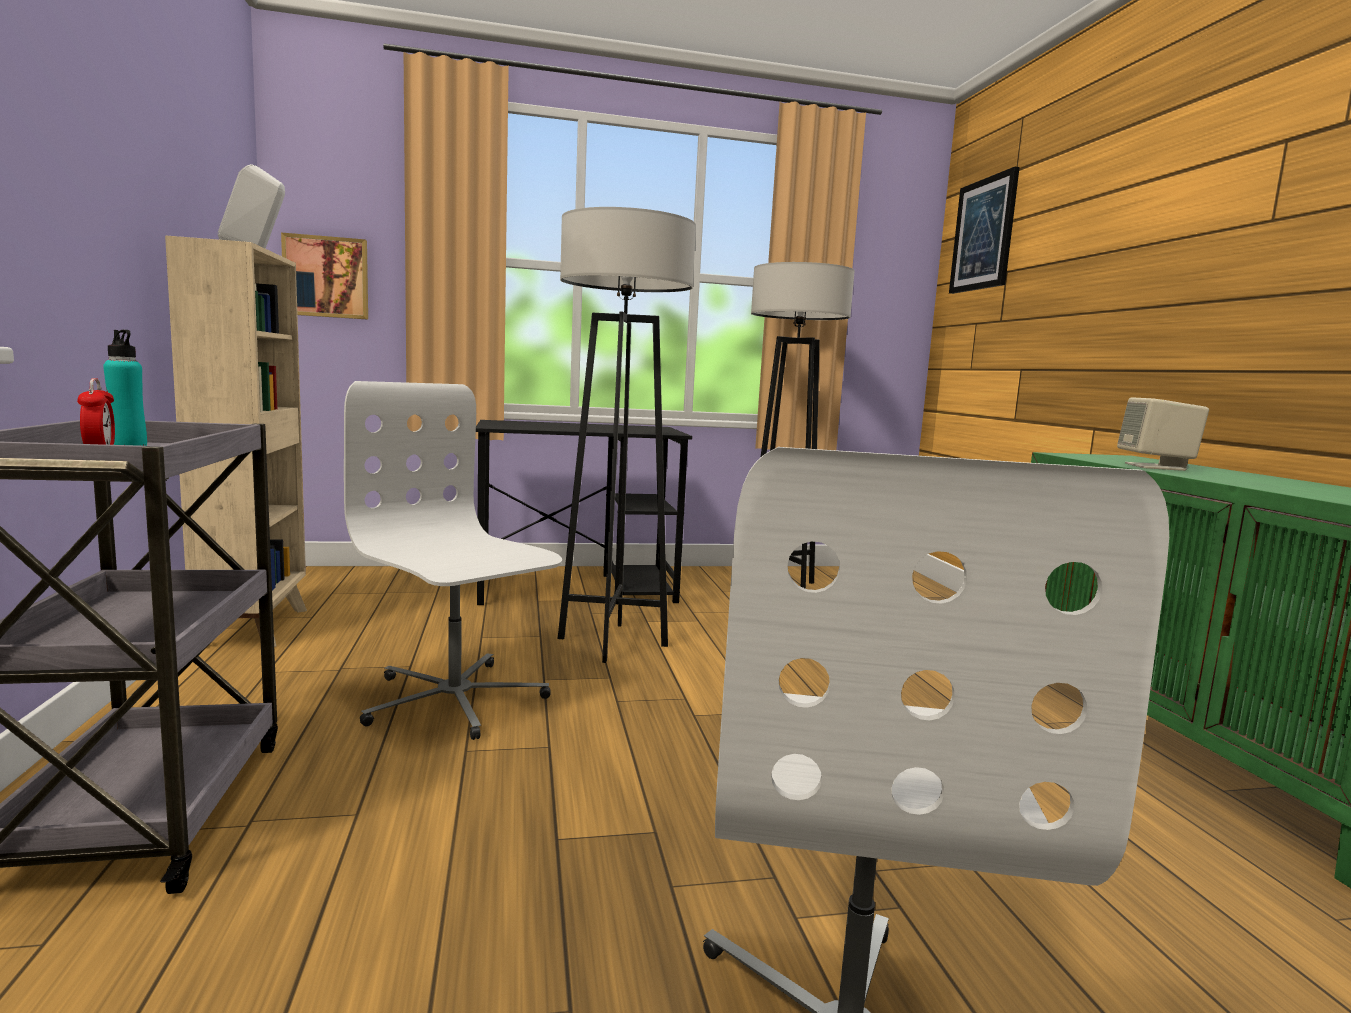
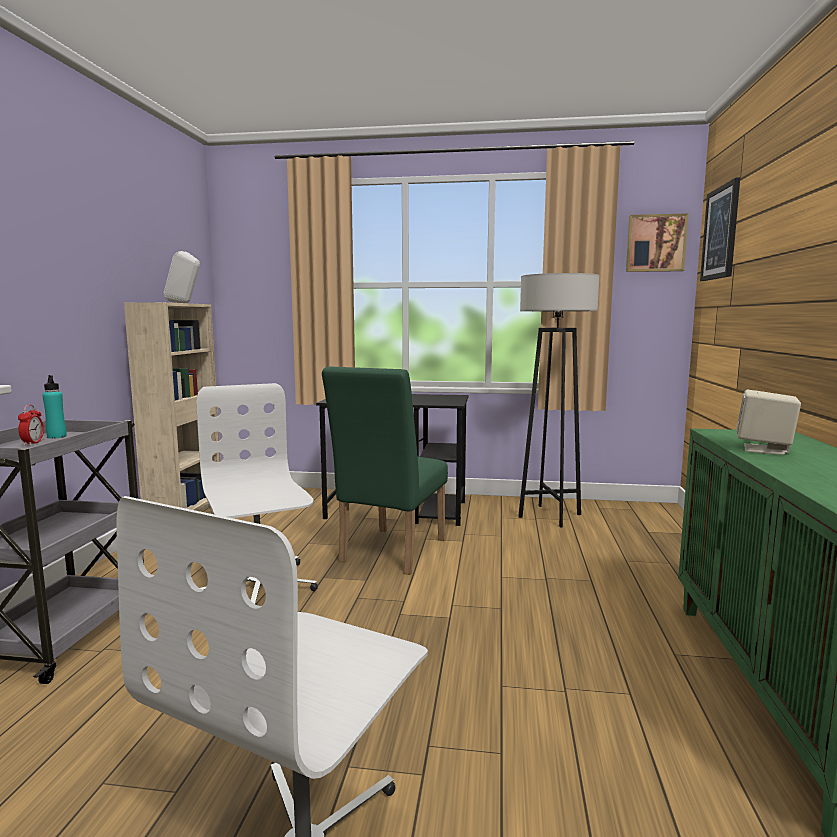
camera: 20 degrees right, 0 degrees up
(326, 277) = (250, 304): picture -> picture (655, 243)
(612, 642) = (389, 553): grey floor lamp -> green chair

